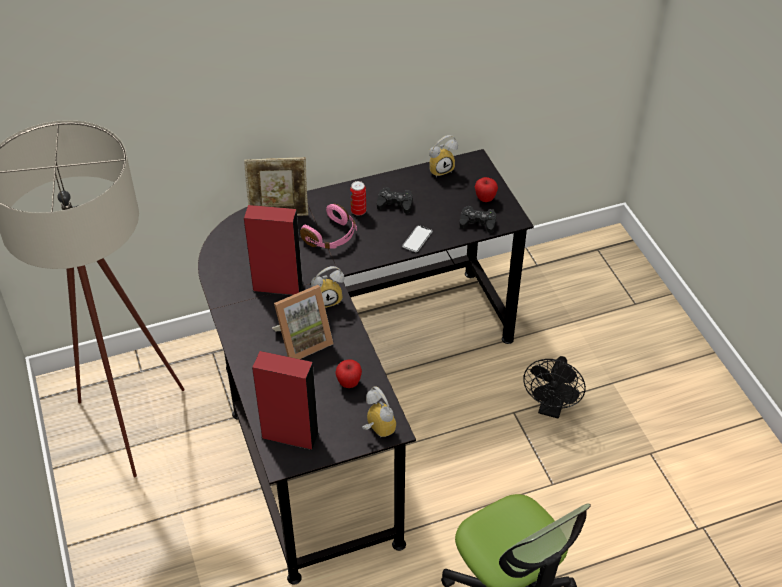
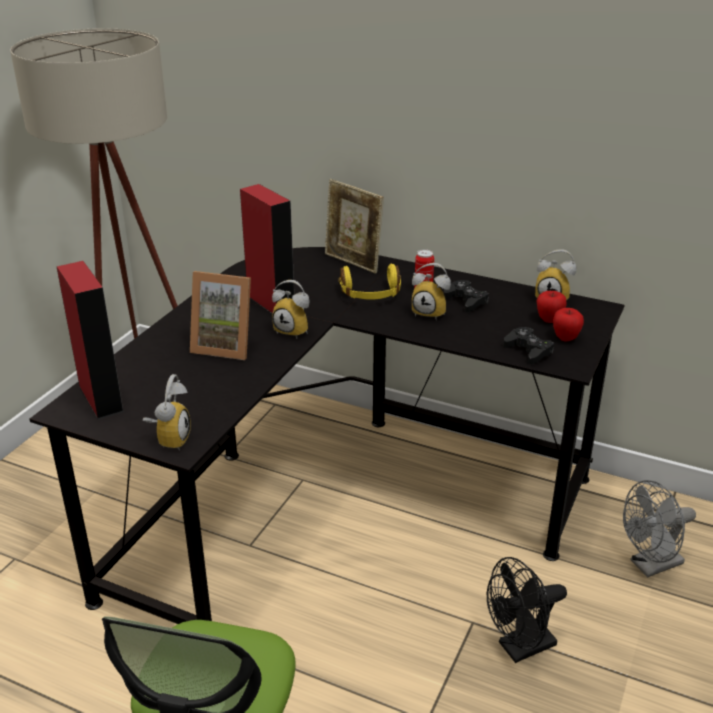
camera: 45 degrees right, 15 degrees down
(331, 236) = (371, 295): pink headphones -> yellow headphones
(349, 383) = (209, 394): apple -> apple (549, 320)
(387, 227) = (431, 312): none -> alarm clock
(417, 239) = (445, 333): phone -> none
(560, 308) = (650, 565): none -> grey fan

